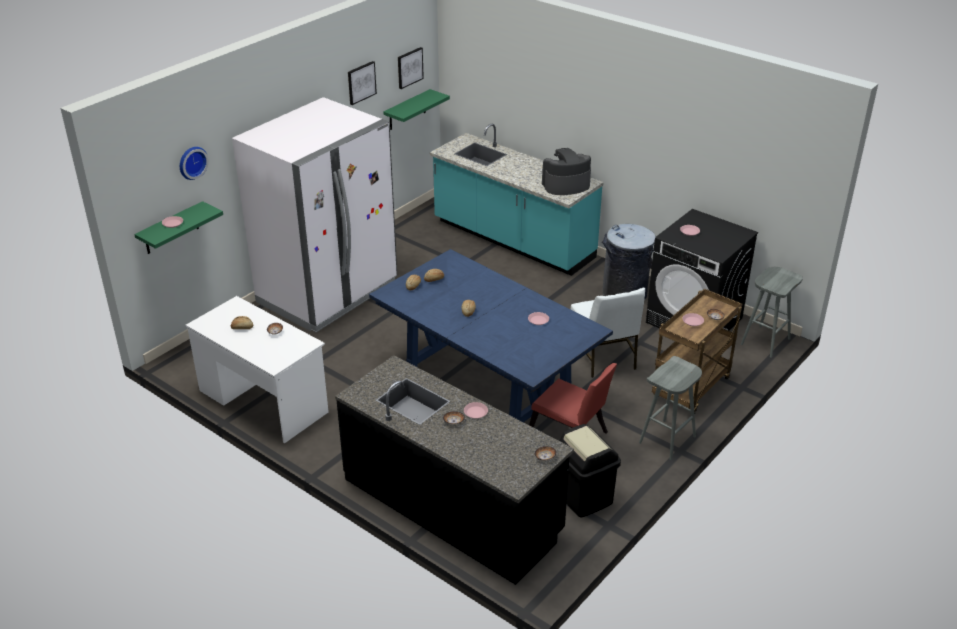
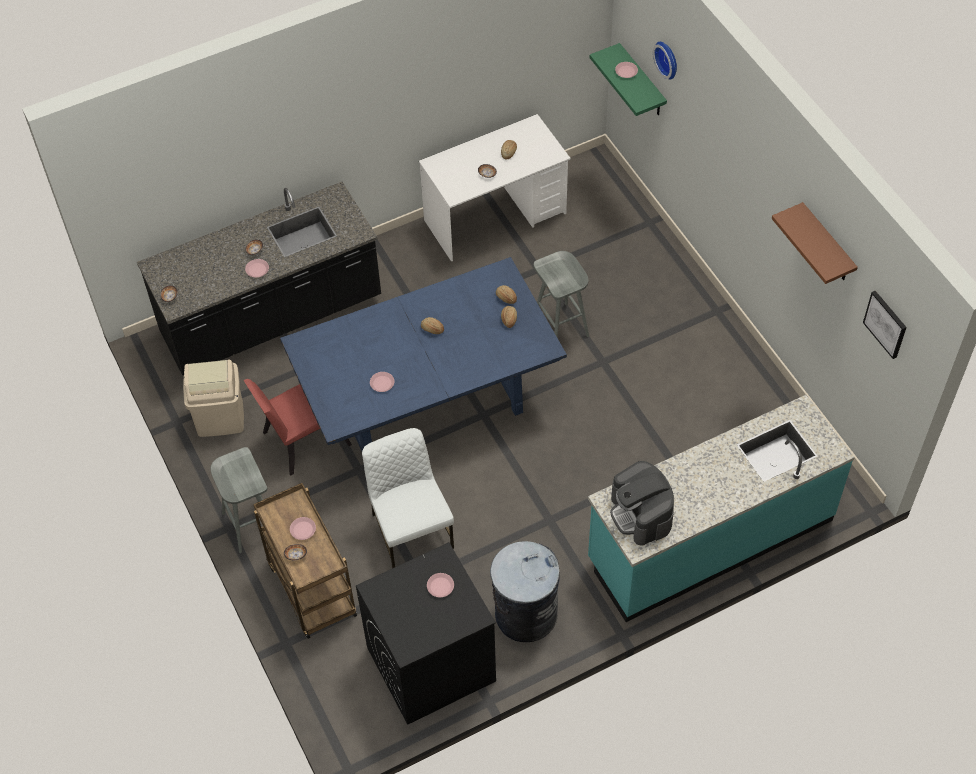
camera: 115 degrees right, 20 degrees up
(328, 293) = (667, 311): white fridge -> none
(361, 82) = (827, 245): picture -> brown shelf
(407, 110) = (868, 357): green shelf -> none
(565, 185) = (641, 514): coffee machine -> coffee machine turned 150 degrees clockwise
(583, 497) = (220, 417): black trash can -> beige trash can
(604, 357) = (411, 530): white chair -> white chair turned 60 degrees clockwise
(765, 341) = (350, 722): grey stool -> grey stool (561, 327)

